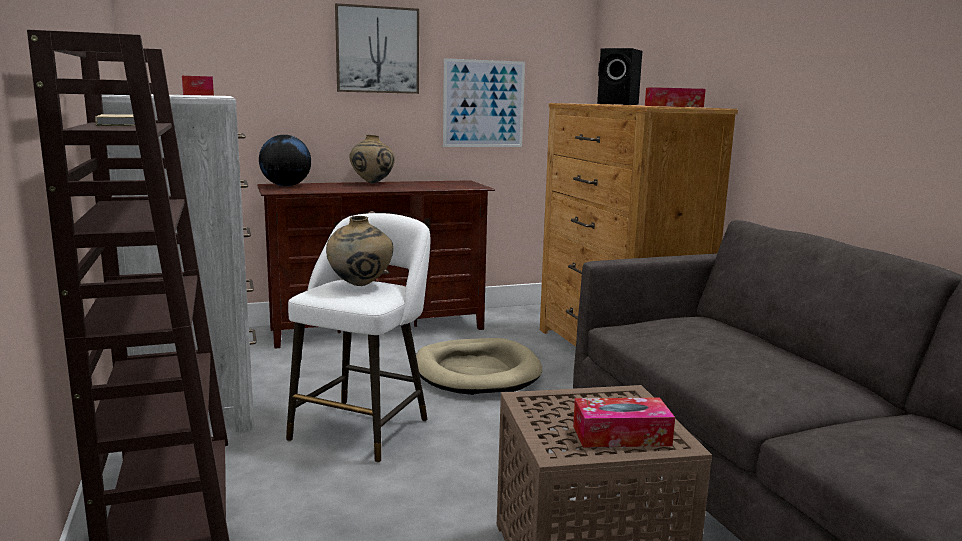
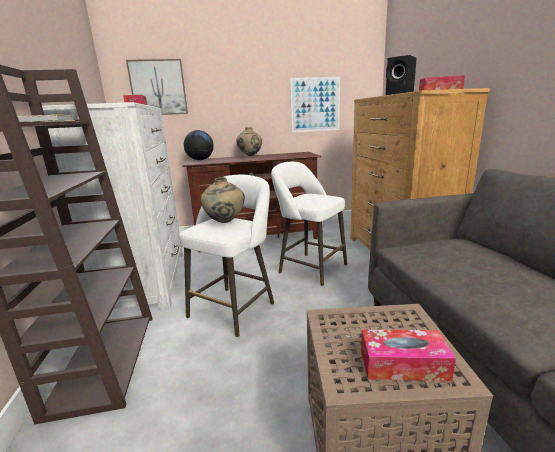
camera: 10 degrees right, 5 degrees up
(377, 50) = (249, 75): picture -> picture (158, 88)
(476, 372) = (309, 268): beige dog bed -> white stool

